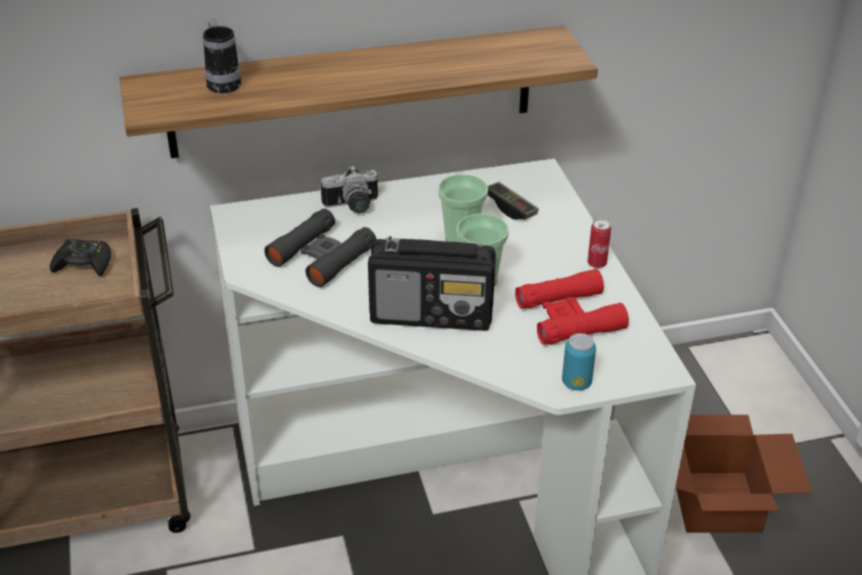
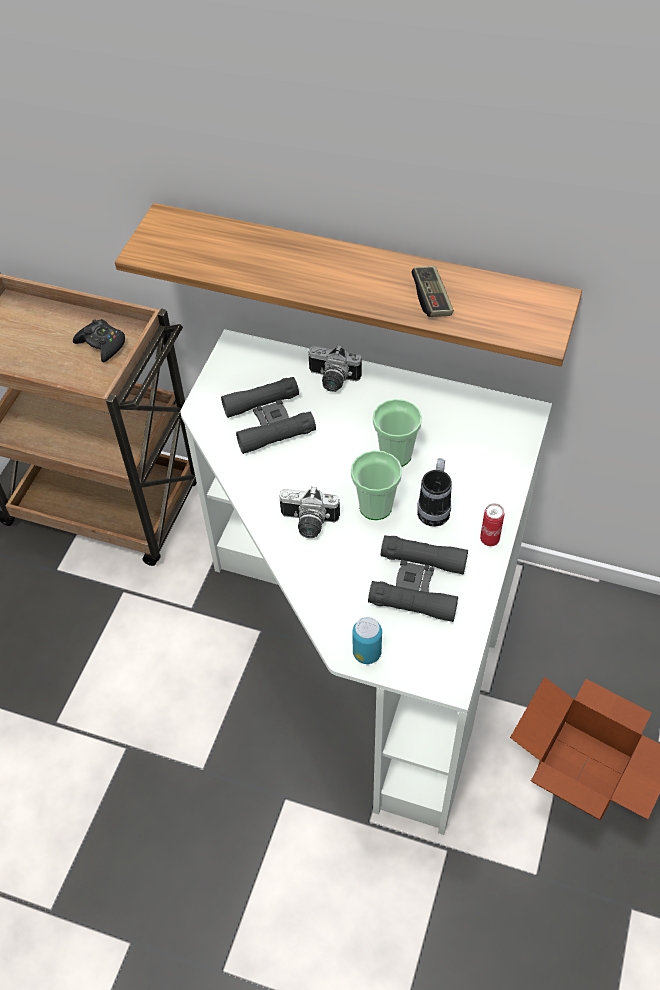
camera: 35 degrees right, 15 degrees up
(222, 82) = (224, 241): mug -> mug (435, 508)
(432, 314) = (308, 524): radio -> camera
(510, 208) = (463, 443): game controller -> game controller (431, 299)
(569, 316) = (418, 583): red binoculars -> black binoculars

